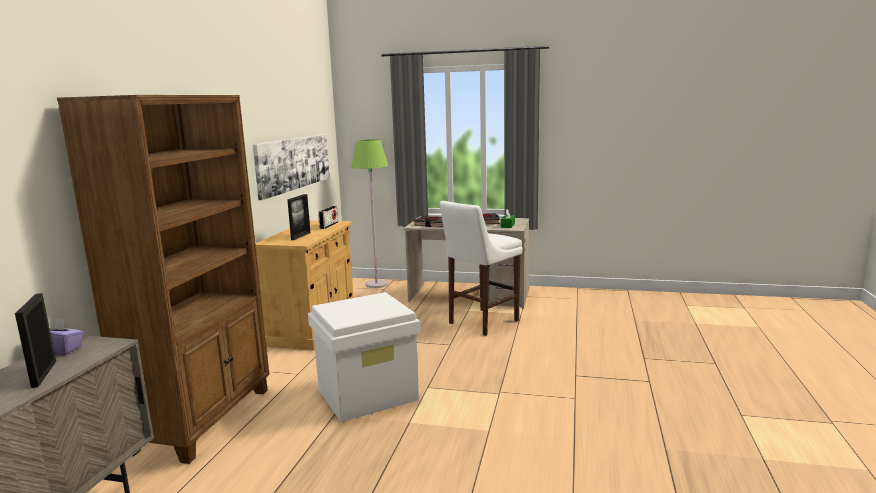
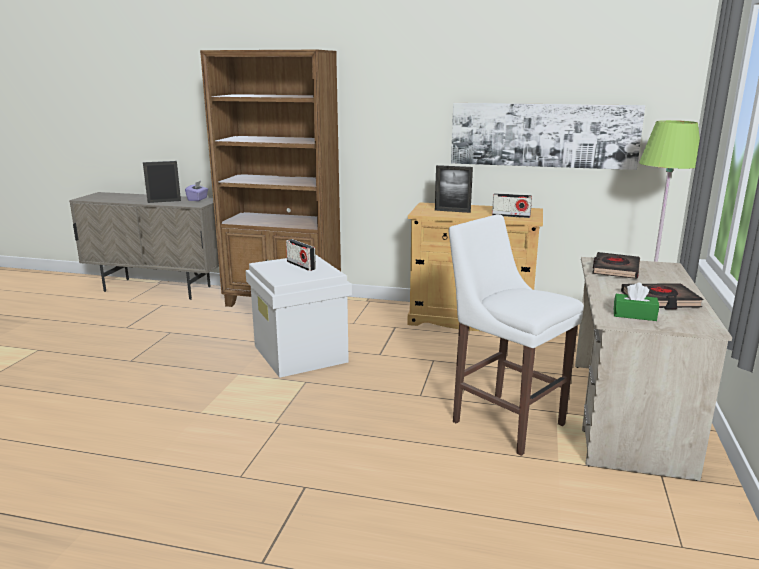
camera: 90 degrees right, 5 degrees up
(353, 307) = (301, 265): none -> radio

